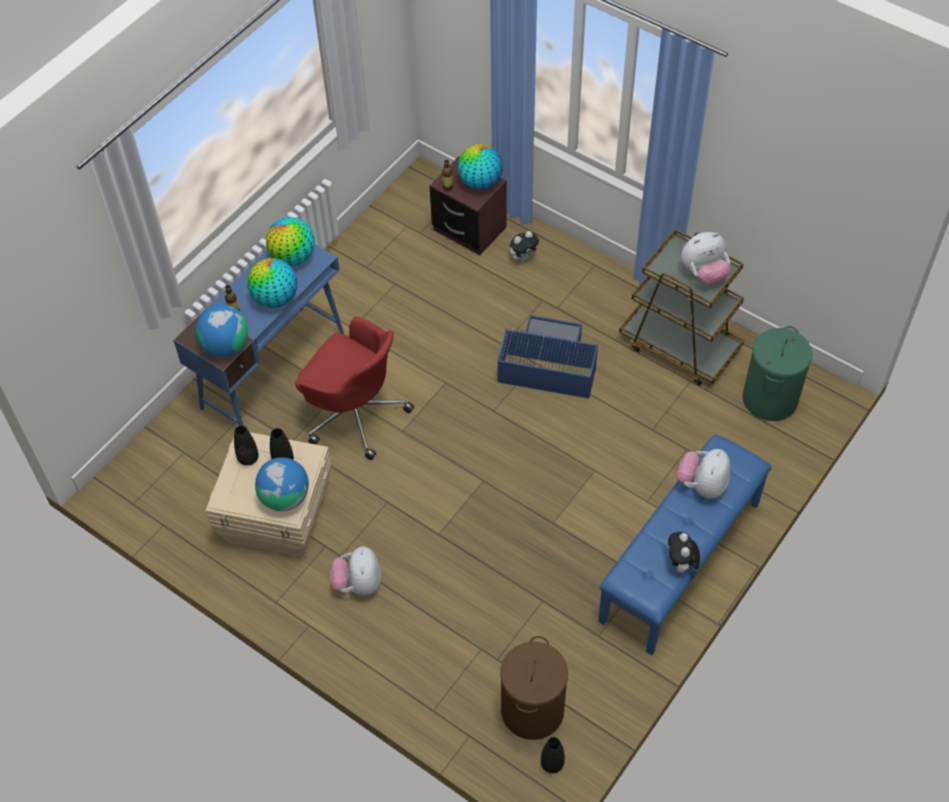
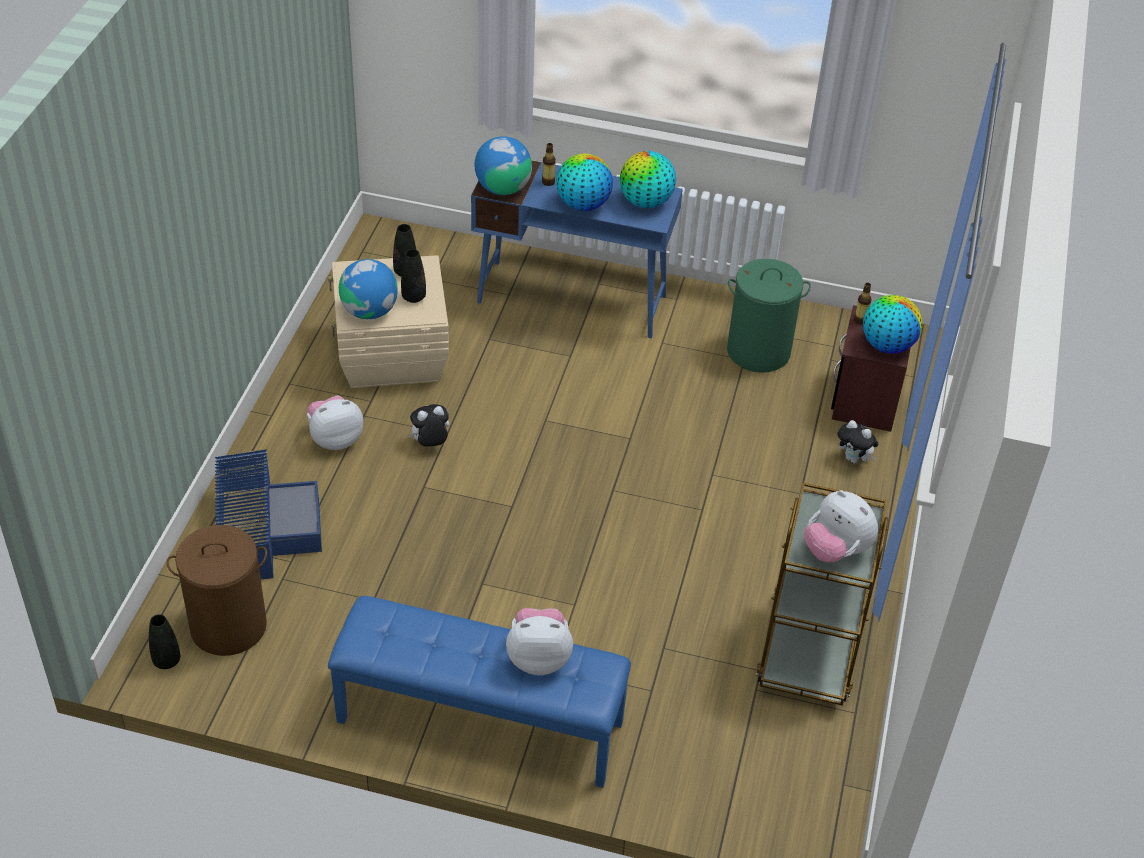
camera: 65 degrees right, 10 degrees down
(354, 413) = (549, 376): red office chair -> none
(547, 365) = (704, 522): blue storage box -> blue storage box (262, 530)
(681, 565) = (411, 661): plush toy -> plush toy (430, 444)
(769, 399) = (778, 765): green laundry basket -> green laundry basket (758, 351)

